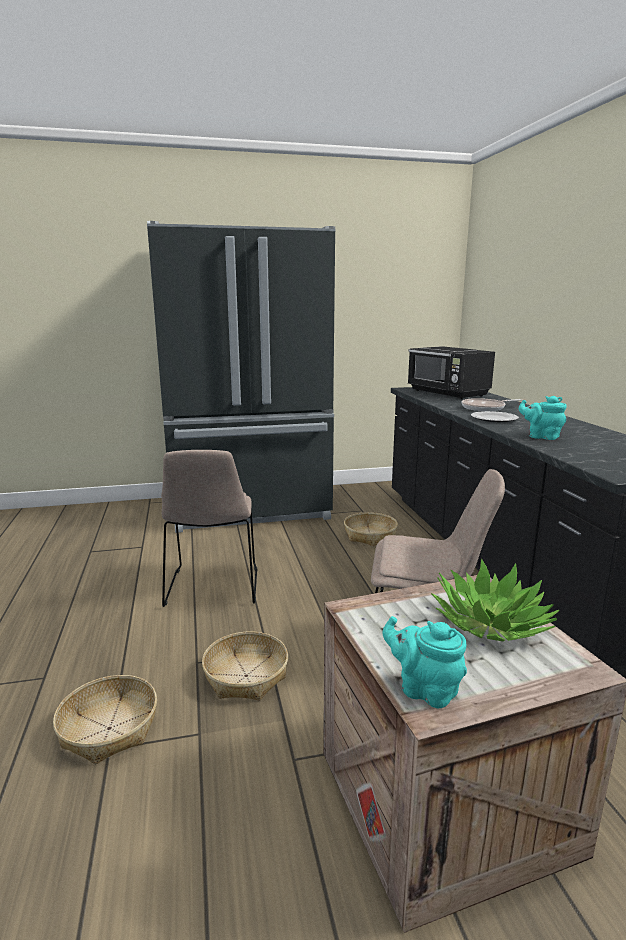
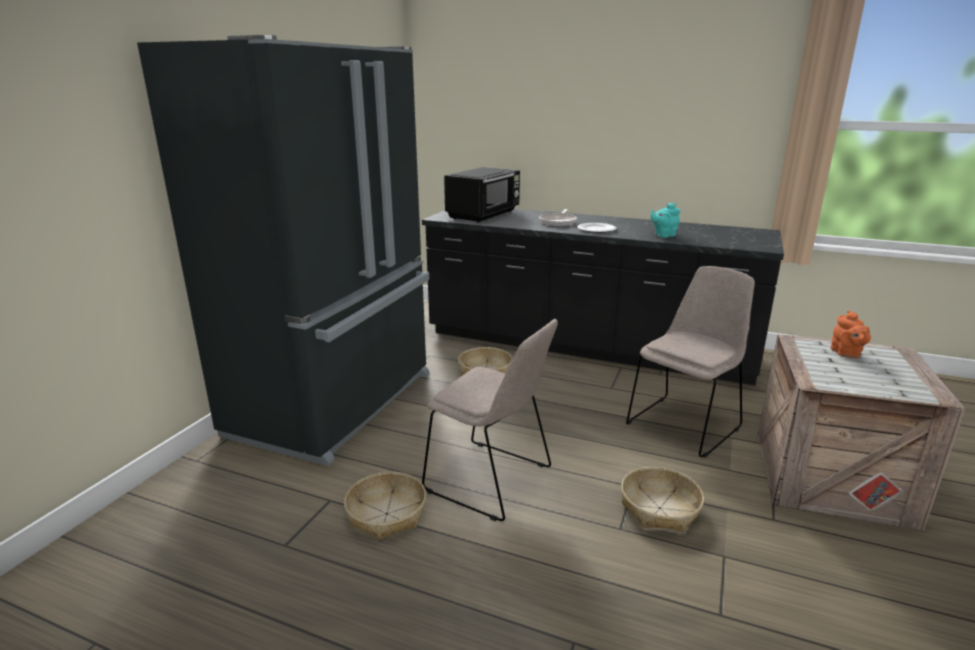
camera: 55 degrees left, 5 degrees up
(108, 729) = (692, 609): basket -> basket (386, 514)
(424, 689) = (918, 392): turquoise teapot -> none
(448, 393) = (484, 215): black microwave -> black microwave turned 60 degrees counterclockwise
(490, 623) = (846, 354): potted plant -> orange teapot

